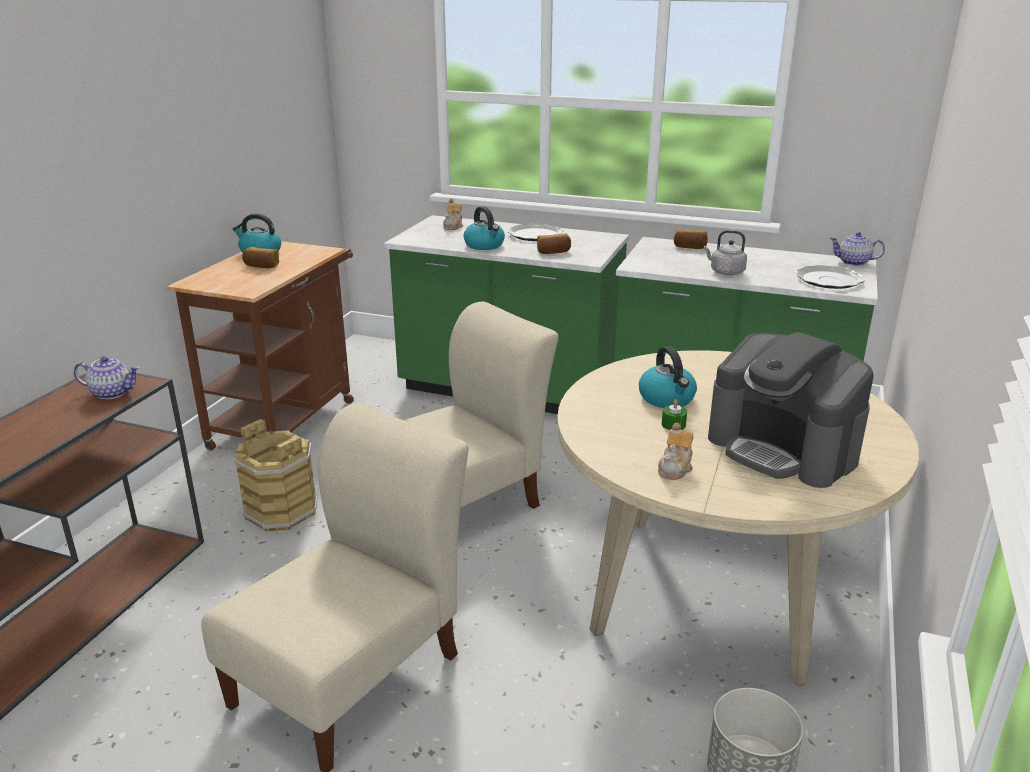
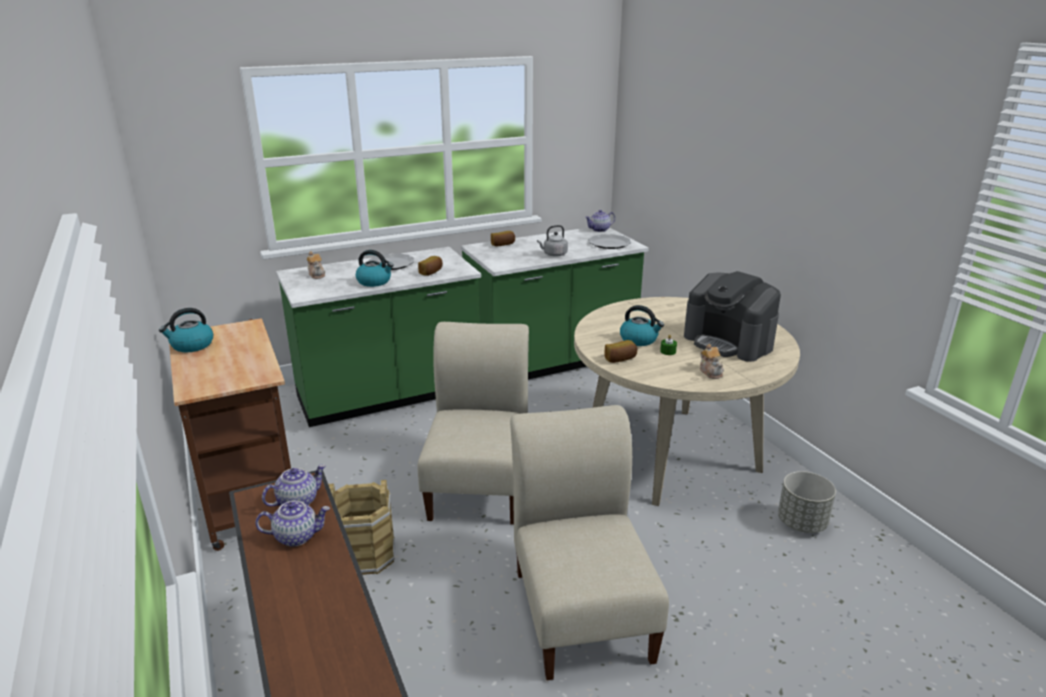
camera: 45 degrees left, 0 degrees up
(62, 415) = (297, 536): none -> teapot
(261, 266) = (224, 355): bread -> bread (620, 359)
(783, 449) = (729, 342): coffee machine -> coffee machine turned 45 degrees clockwise

